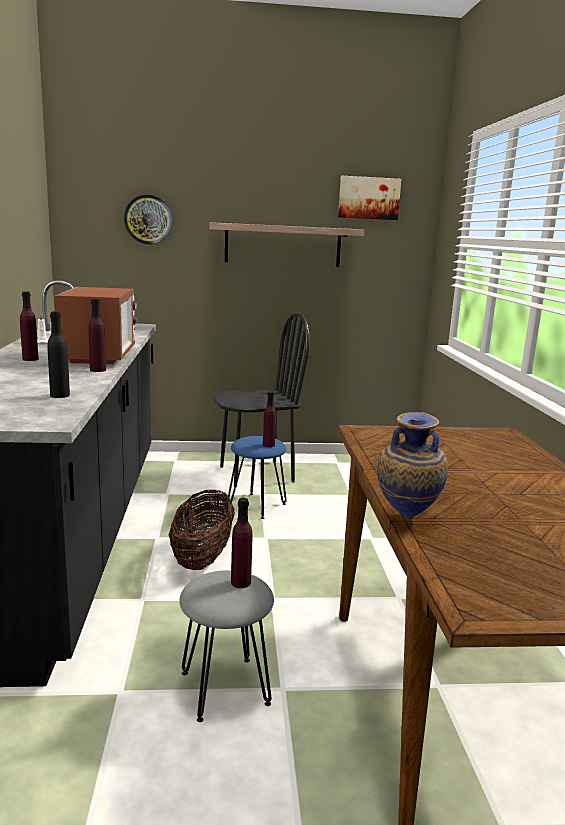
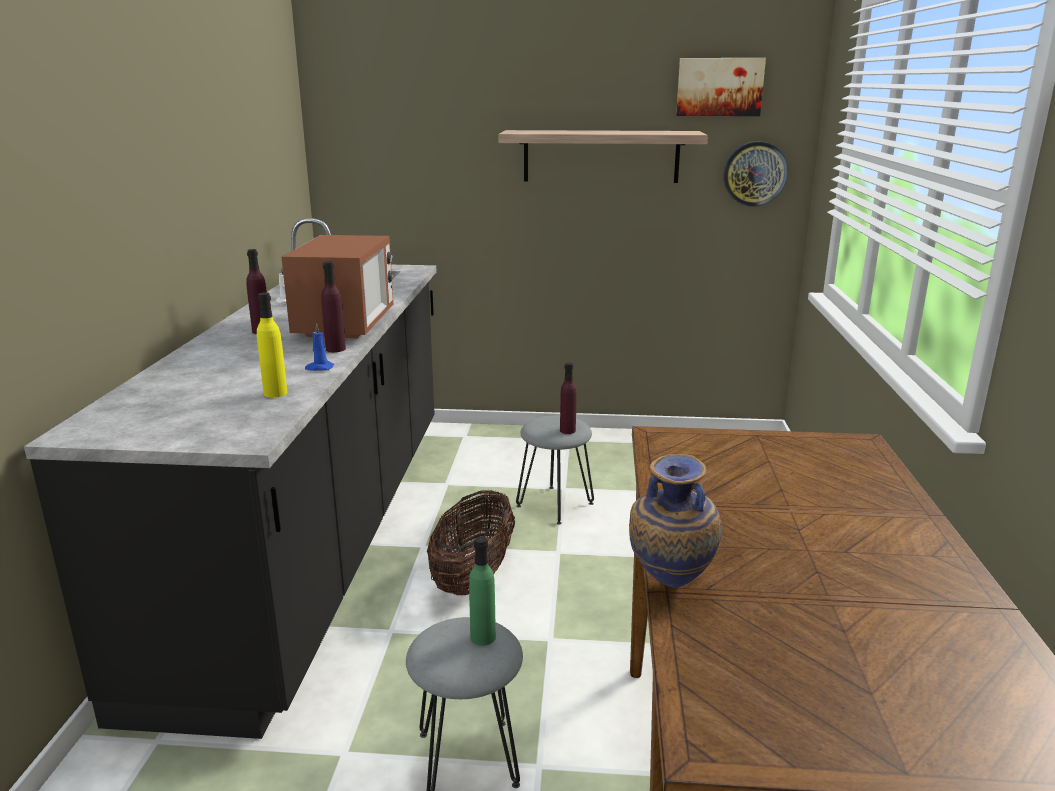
camera: 10 degrees right, 5 degrees up
(60, 395) = (275, 393): black bottle -> yellow bottle
(89, 381) = (319, 368): none -> blue candle
(148, 219) = (425, 129): wall clock -> wall clock (754, 173)
(241, 582) = (483, 637): purple bottle -> green bottle
(256, 474) = (563, 458): black chair -> none
(257, 505) = (555, 504): blue stool -> grey stool

